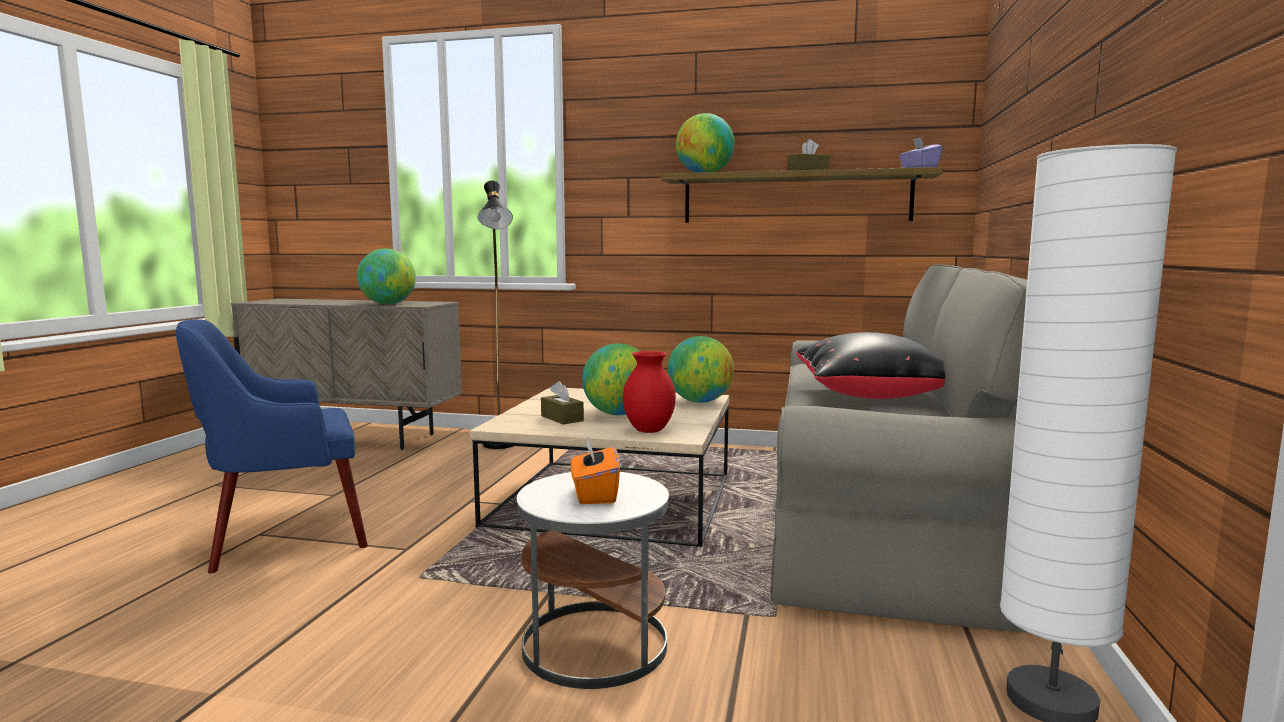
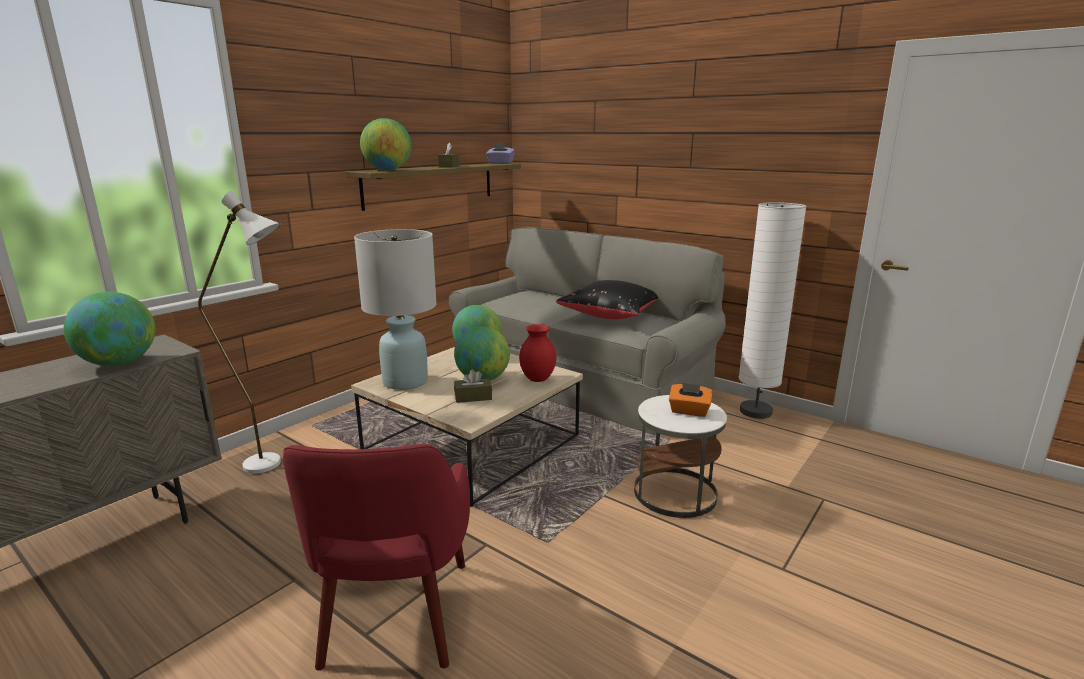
camera: 65 degrees left, 10 degrees up
(285, 538) = (396, 615): blue armchair -> red armchair
(501, 447) = (274, 465): black floor lamp -> white floor lamp
(576, 396) = (405, 382): none -> white table lamp

